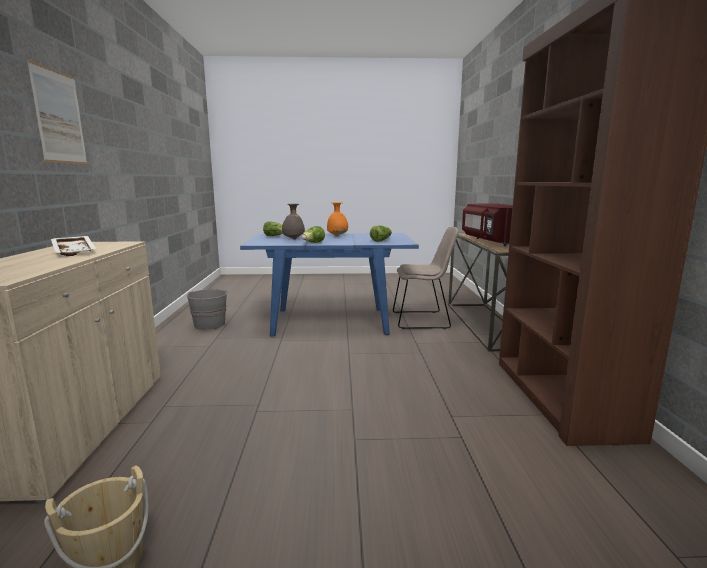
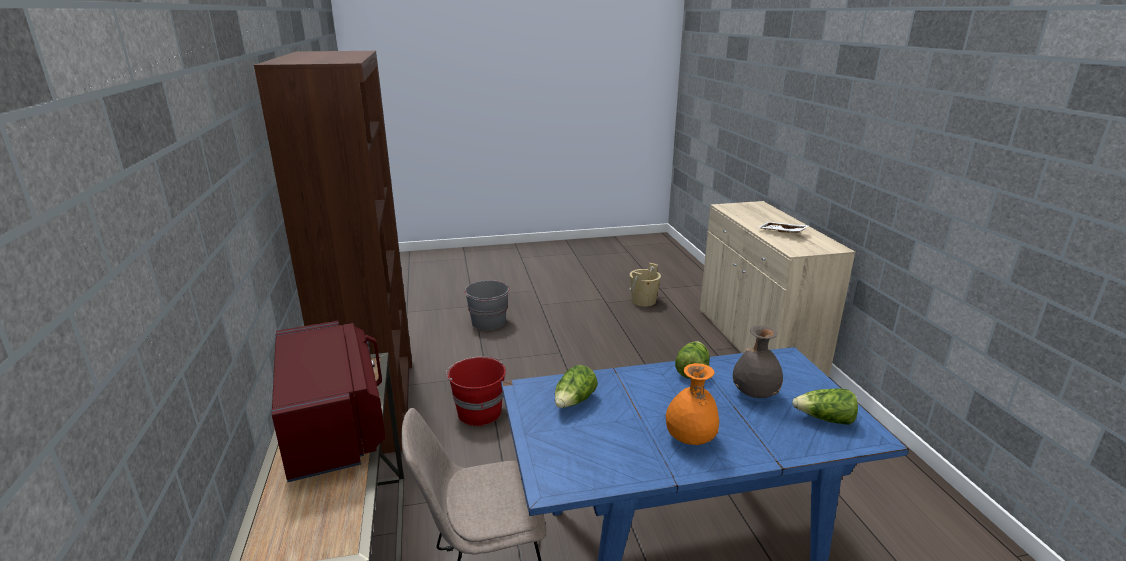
camera: 170 degrees right, 10 degrees up
(59, 117) = (894, 135): picture -> none
(209, 324) = (880, 507): grey bucket -> grey bucket (489, 322)
(449, 383) = (478, 412): none -> red bucket

